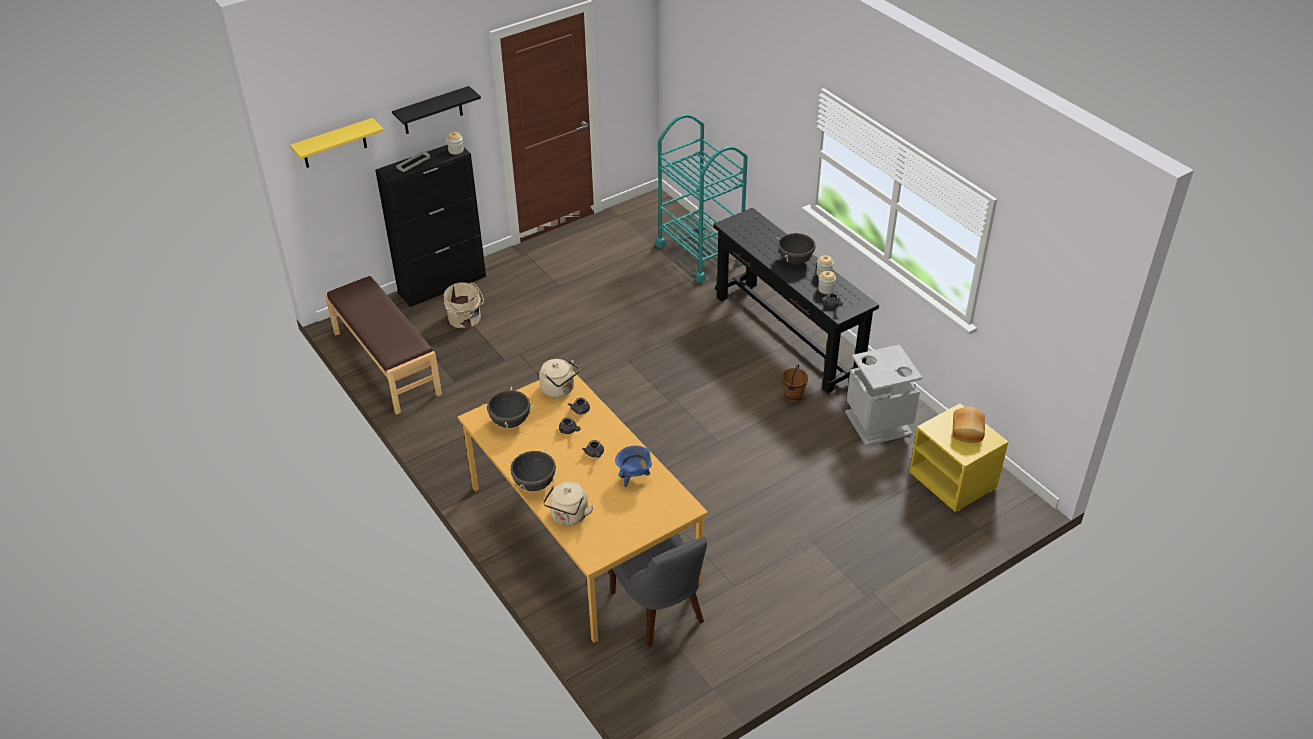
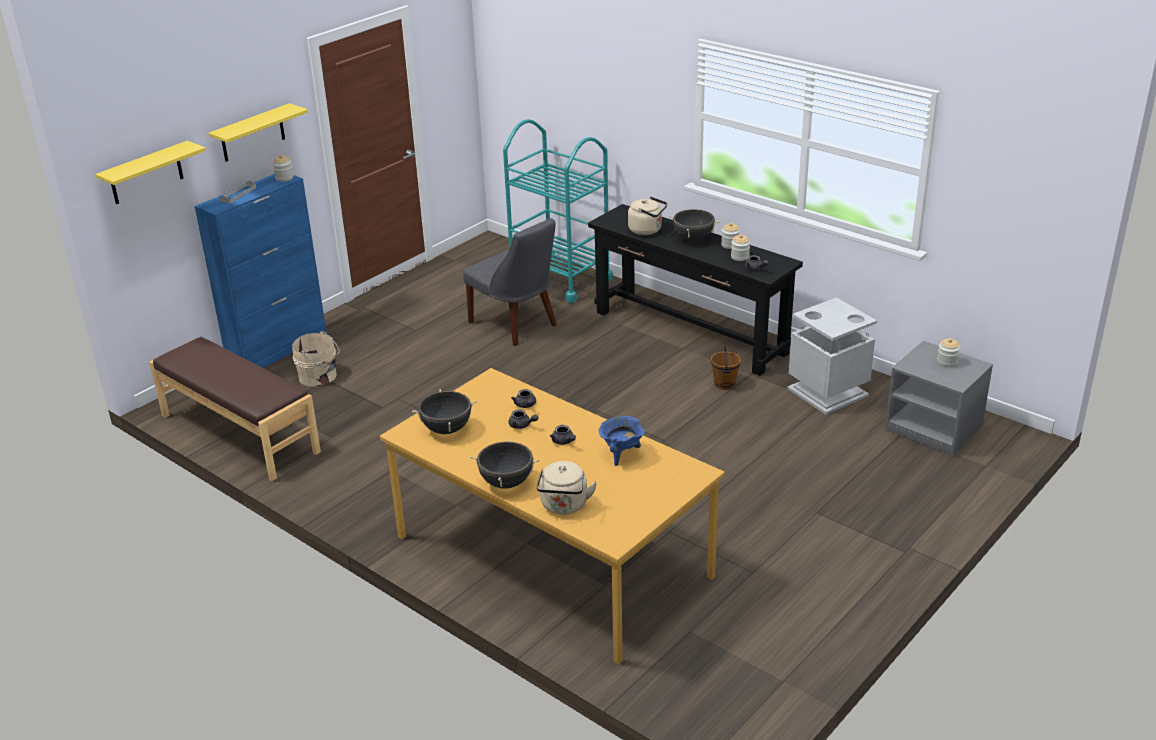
camera: 15 degrees left, 10 degrees down
(432, 111) = (252, 133): black shelf -> yellow shelf
(443, 284) = (278, 350): black cabinet -> blue cabinet
(559, 390) = (491, 390): beige kettle -> beige kettle (647, 230)
(659, 610) = (680, 614): grey chair -> grey chair (516, 325)
(953, 480) = (934, 428): yellow nightstand -> grey nightstand
(968, 431) = (947, 362): bread -> jar

